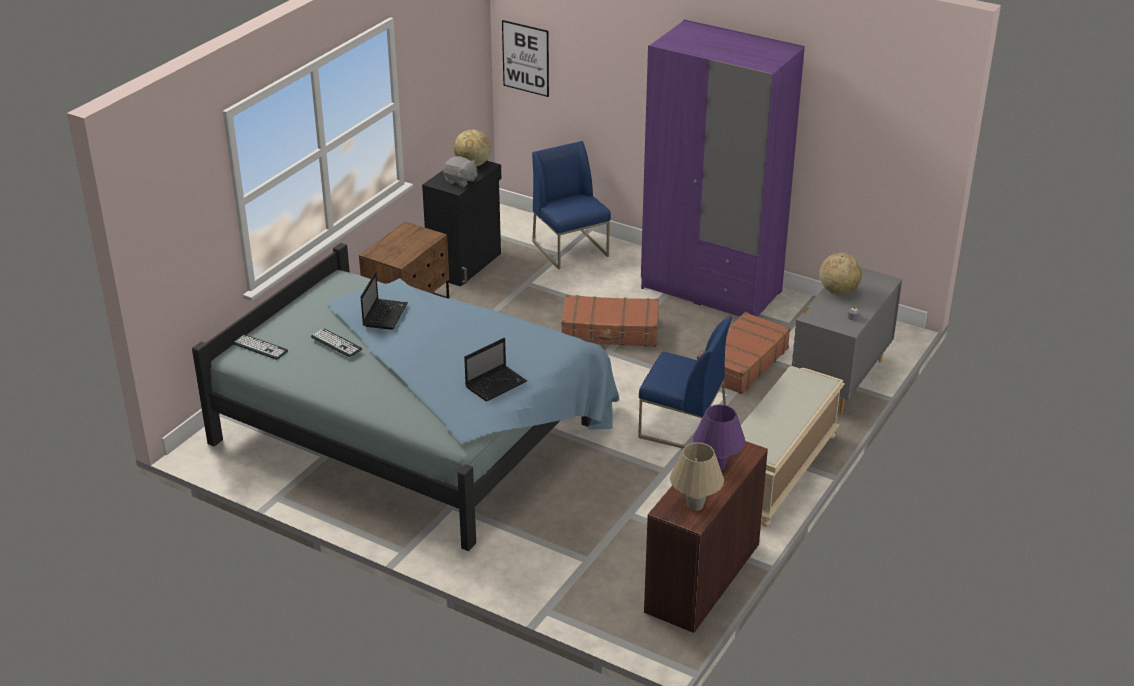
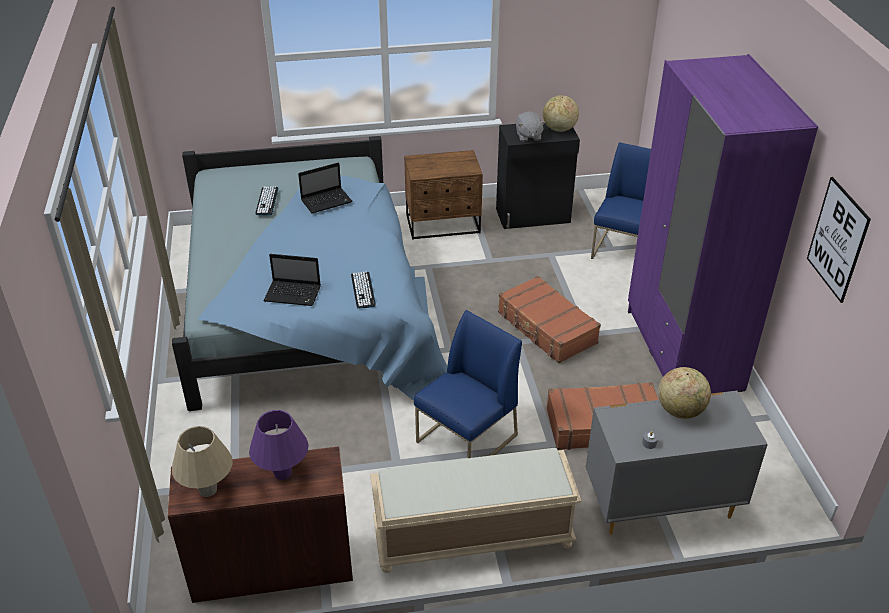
camera: 50 degrees right, 5 degrees up
(260, 347) = (231, 177): keyboard -> keyboard (363, 290)
(525, 58) = (666, 54): picture -> picture (837, 239)
(682, 427) = (467, 439): blue chair -> blue chair turned 120 degrees counterclockwise

